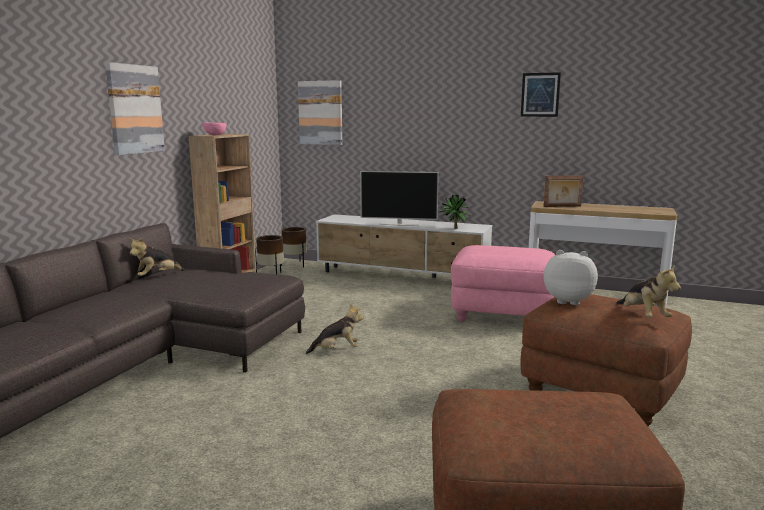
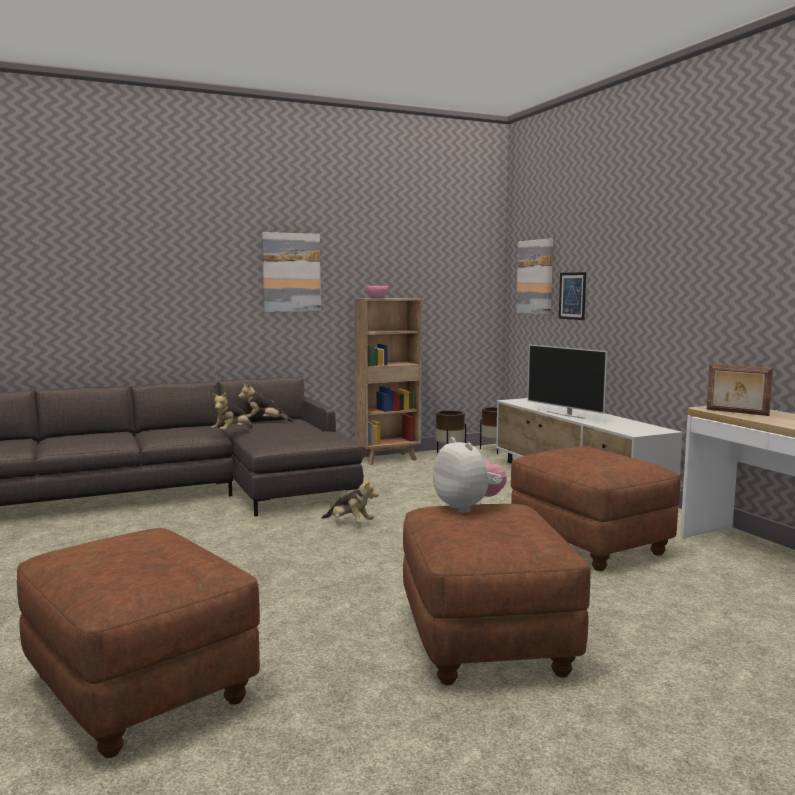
camera: 45 degrees right, 5 degrees down
(453, 228) = (615, 427): potted plant -> none
(503, 314) = (590, 545): pink ottoman -> brown ottoman
(540, 94) = (747, 246): picture -> picture (572, 296)
(643, 316) = (487, 539): plush toy -> plush toy (232, 432)

